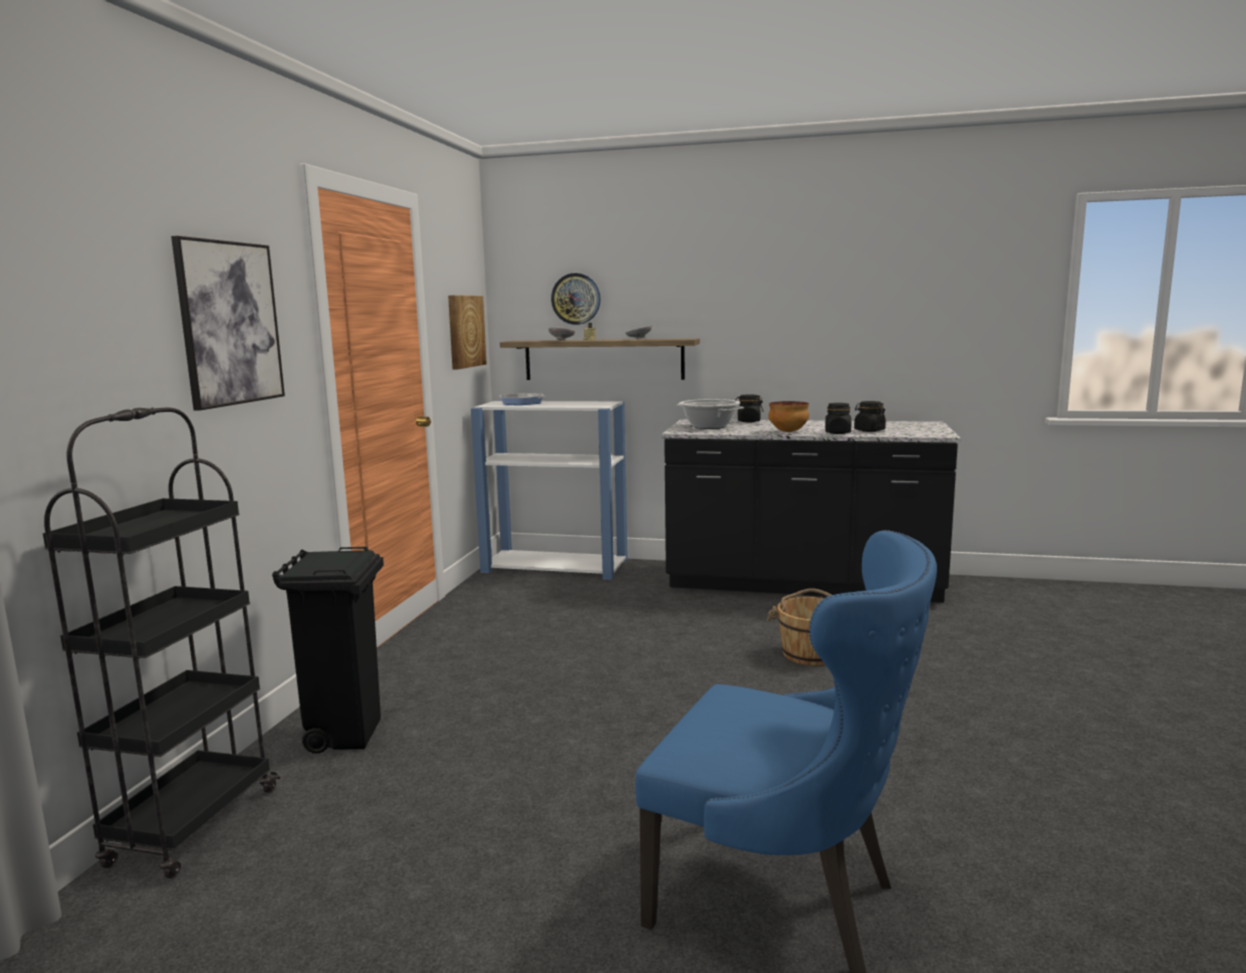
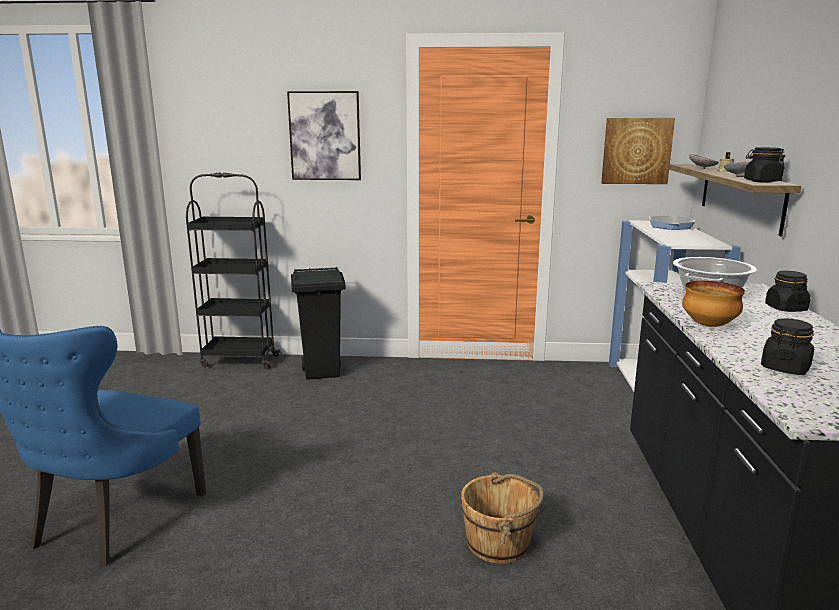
camera: 80 degrees right, 5 degrees up
(576, 299) = (738, 124): wall clock -> none
(838, 433) = (734, 349): black jar -> black jar (762, 181)

